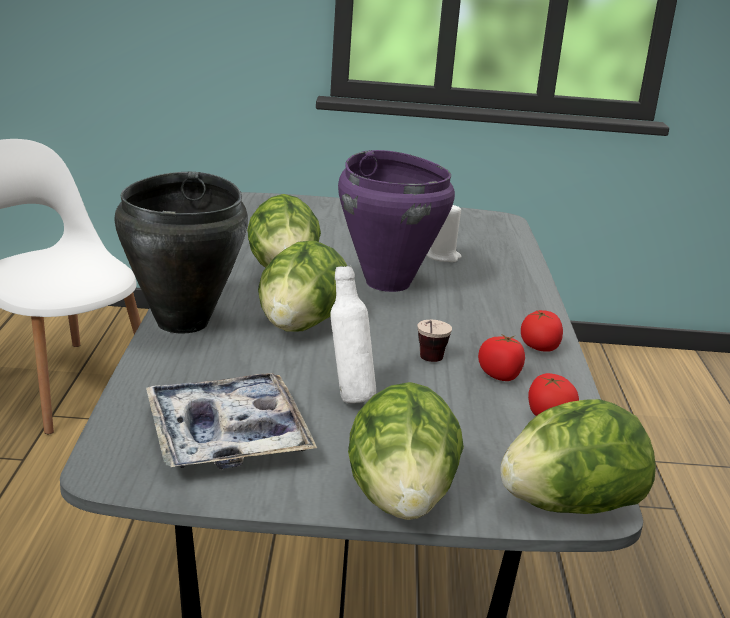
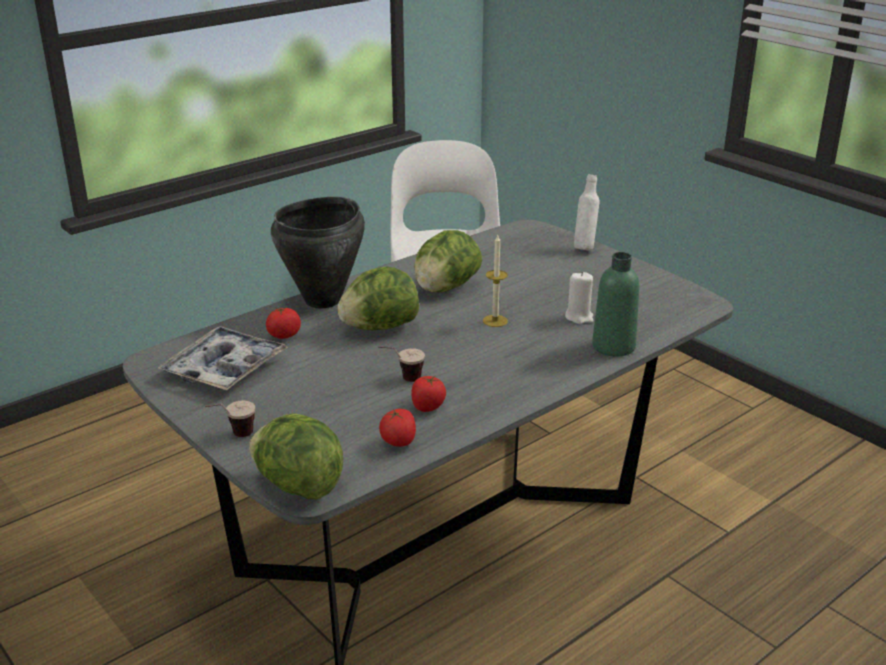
camera: 50 degrees right, 5 degrees up
(349, 396) = (318, 377): white bottle -> white bottle (584, 248)
(388, 282) = (495, 321): purple cooking pot -> candle
(401, 498) = (233, 437): lettuce -> cup
(515, 270) = (613, 346): none -> green bottle
(539, 348) = (494, 403): tomato -> tomato (284, 335)

